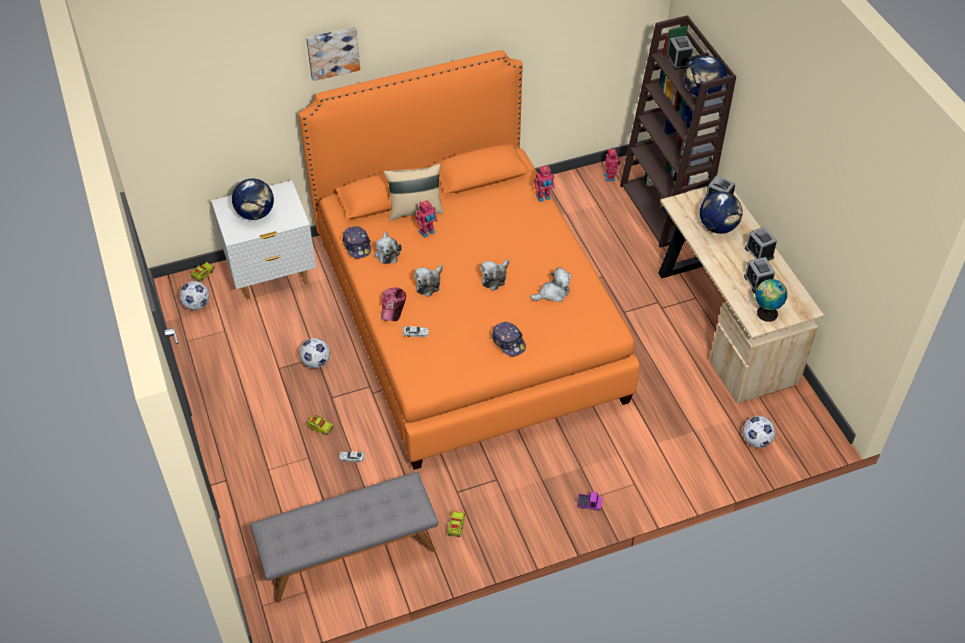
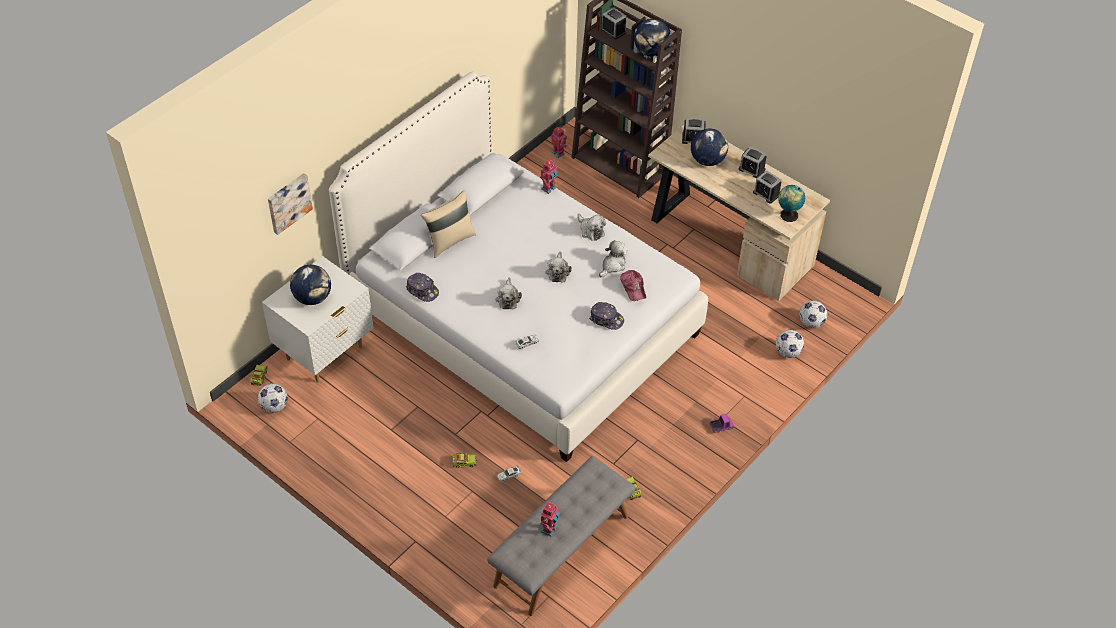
camera: 30 degrees left, 0 degrees up
(316, 362) = (420, 410): football -> football (787, 352)
(332, 52) = (346, 123): picture -> picture (288, 202)
(387, 252) = (452, 286): plush toy -> plush toy (591, 230)
(393, 306) = (492, 329): cap -> cap (633, 287)
(427, 232) = (474, 255): toy robot -> toy robot (550, 530)
(466, 318) = (522, 320): orange bed -> white bed

